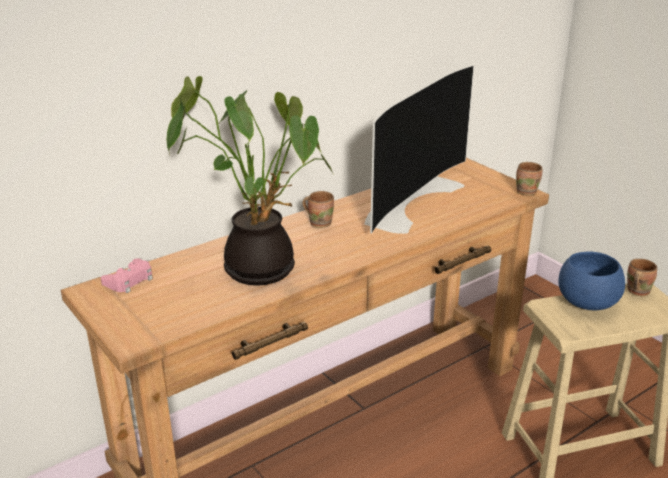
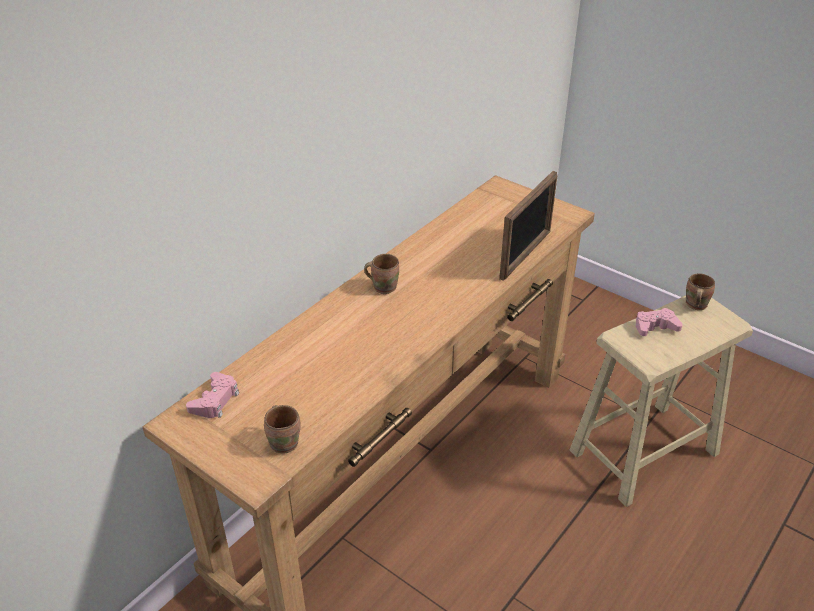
camera: 15 degrees left, 10 degrees up
(260, 266) = (347, 355): potted plant -> none
(410, 200) = (463, 241): television -> none
(464, 216) = (525, 255): none -> picture frame
(527, 191) = (572, 212): brown mug -> brown mug (285, 442)
(586, 303) = (655, 327): blue bowl -> pink game controller

